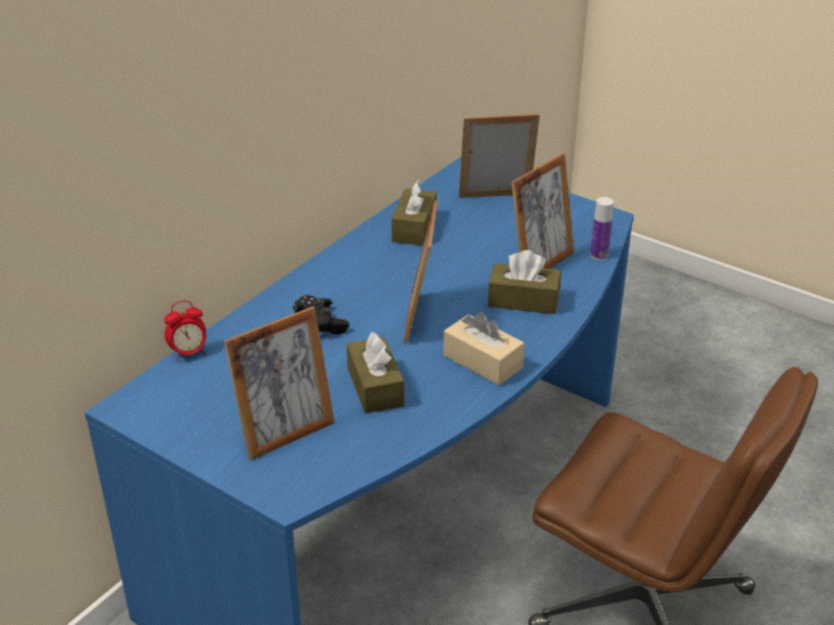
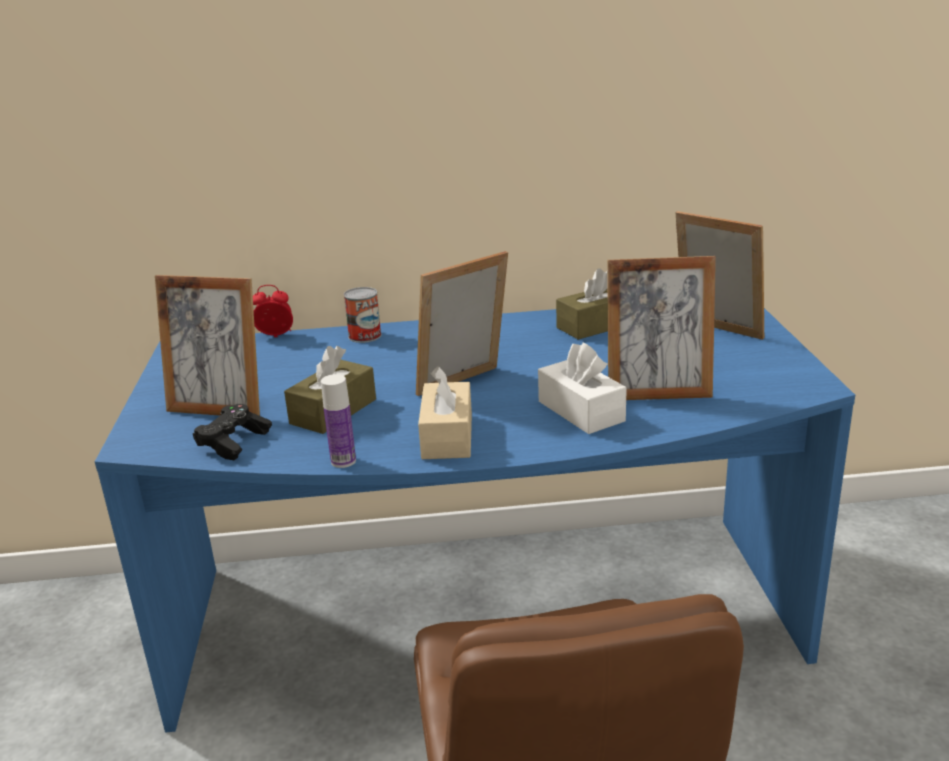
camera: 50 degrees right, 10 degrees down
(189, 353) = (276, 336): alarm clock -> alarm clock turned 150 degrees clockwise
(265, 316) = (365, 336): none -> can
(321, 324) = (388, 356): black game controller -> black game controller (234, 443)
(523, 300) = (581, 411): brown tissue box -> white tissue box
(599, 255) = (736, 410): bottle -> bottle (343, 461)

